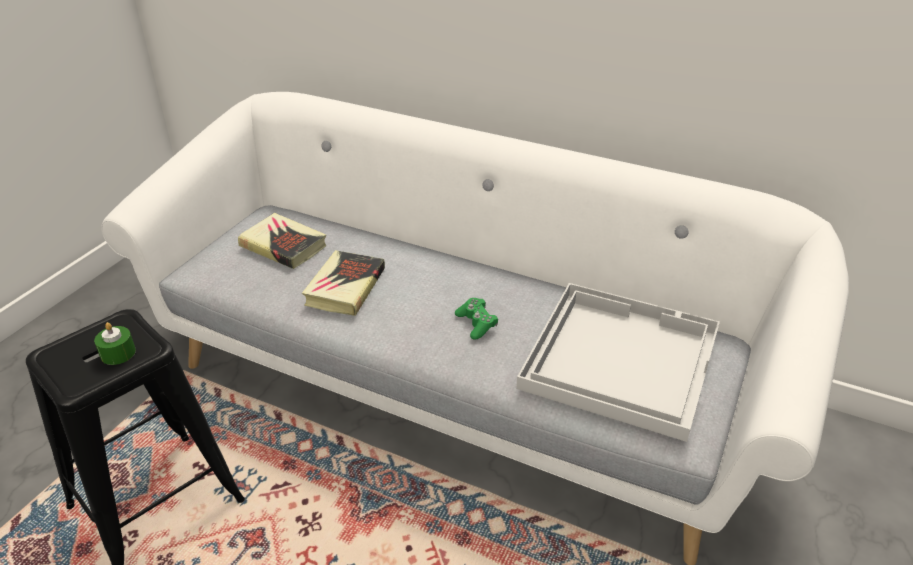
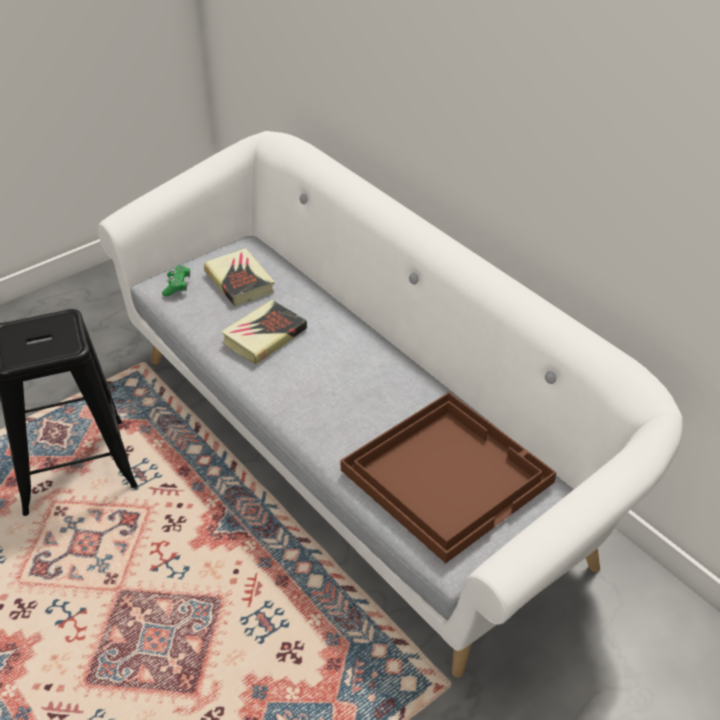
camera: 25 degrees right, 5 degrees up
(118, 353) = (50, 344): green candle -> none
(476, 324) = (348, 403): green game controller -> green game controller (177, 286)
(619, 358) = (447, 474): white tray -> brown tray

